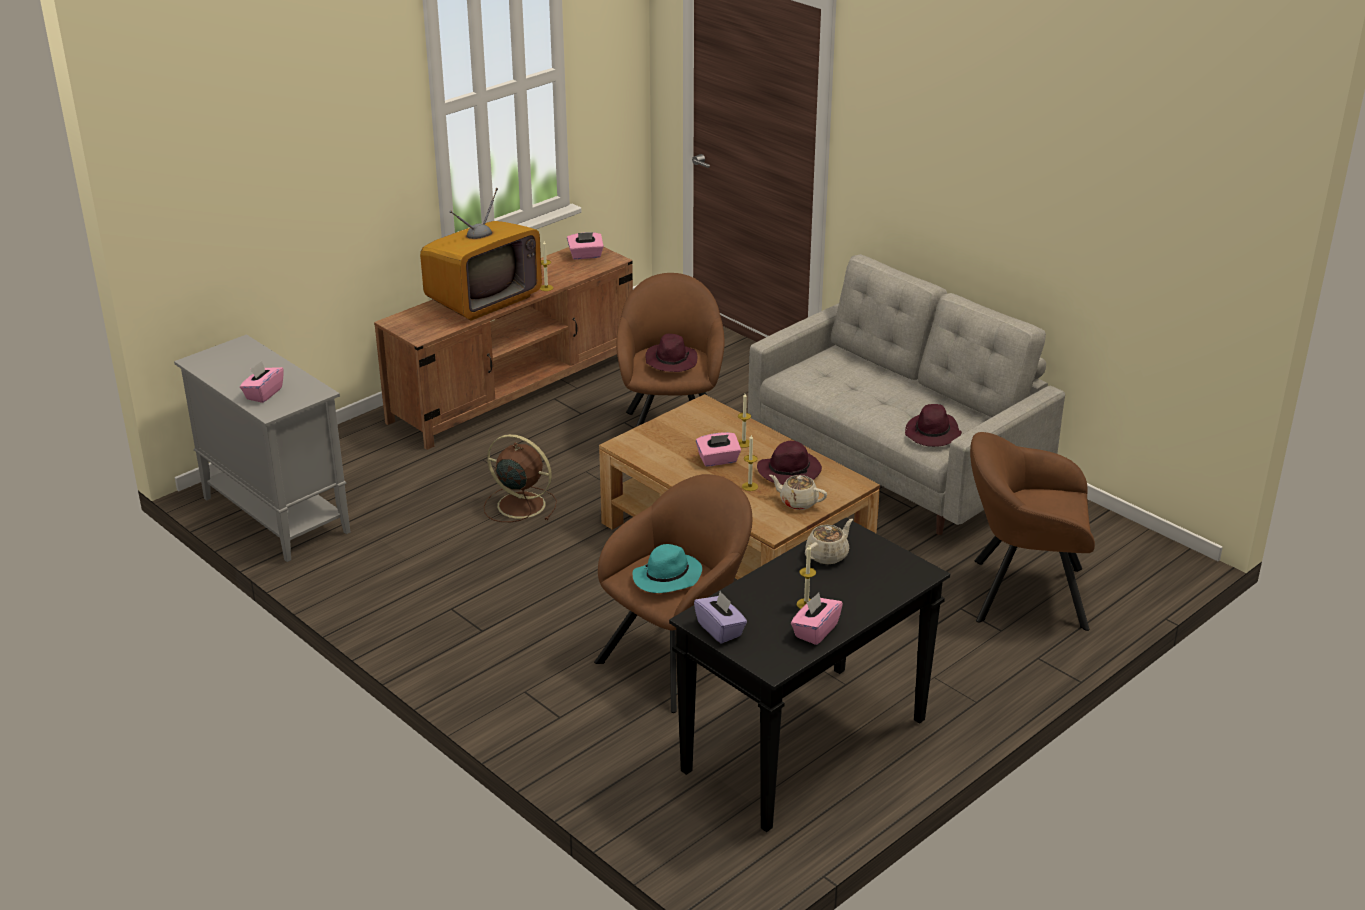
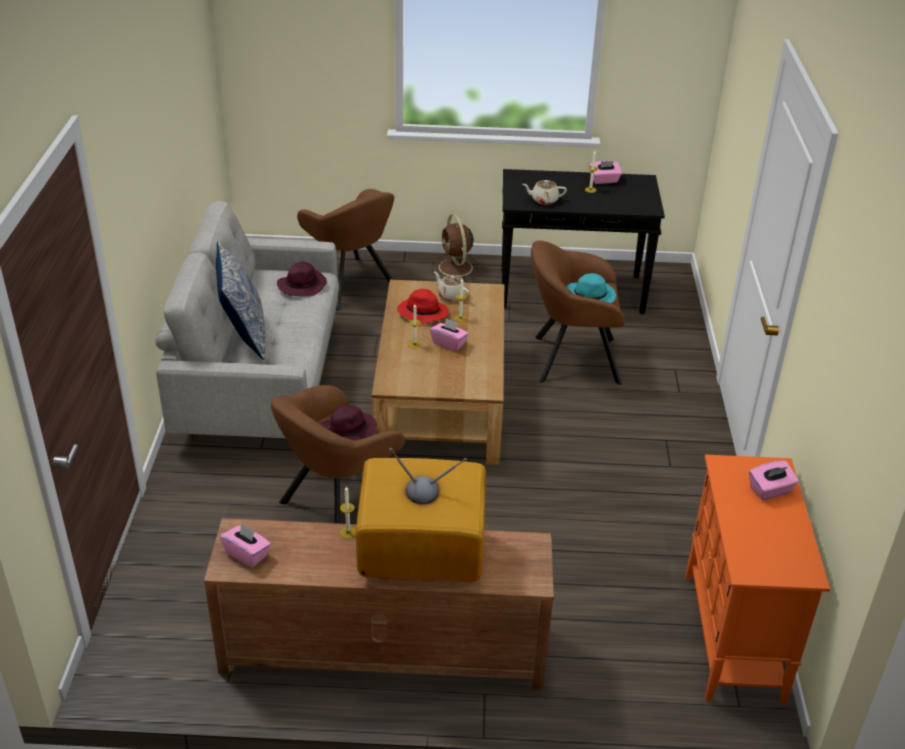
camera: 135 degrees left, 5 degrees up
(275, 514) = (733, 638): grey cabinet -> orange cabinet
(519, 504) = (534, 516): brown fan -> brown fan (456, 268)
(720, 629) = (646, 200): purple tissue box -> none
(790, 471) = (422, 313): purple hat -> red hat
(798, 502) = (451, 295): beige teapot -> beige teapot turned 150 degrees clockwise
(880, 376) = (244, 335): none -> pillow

